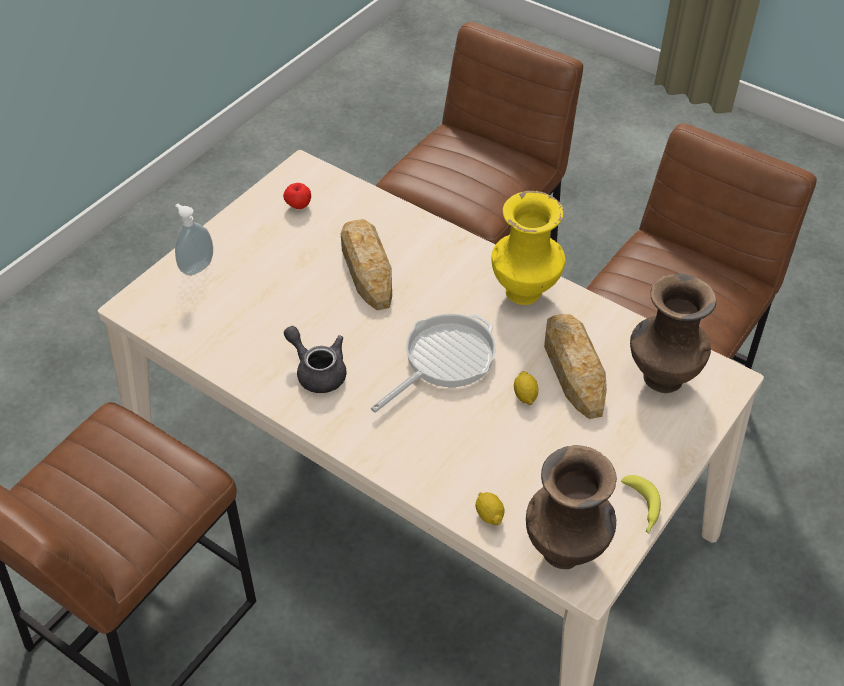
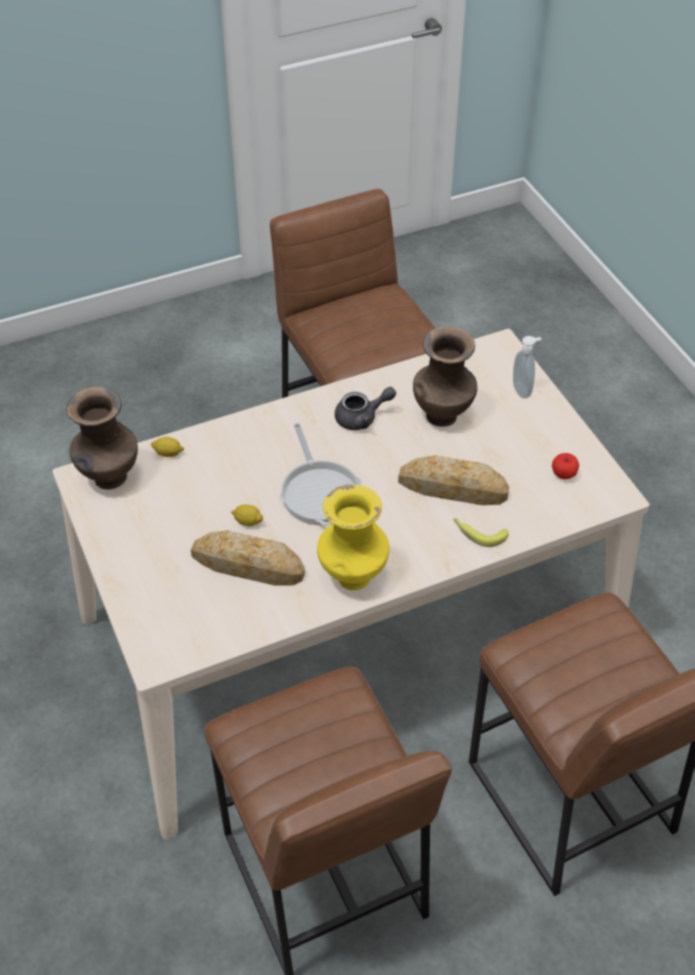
camera: 120 degrees right, 0 degrees up
(641, 508) = (101, 534): banana -> banana (478, 533)
(661, 378) = (195, 616): brown vase -> brown vase (443, 415)

